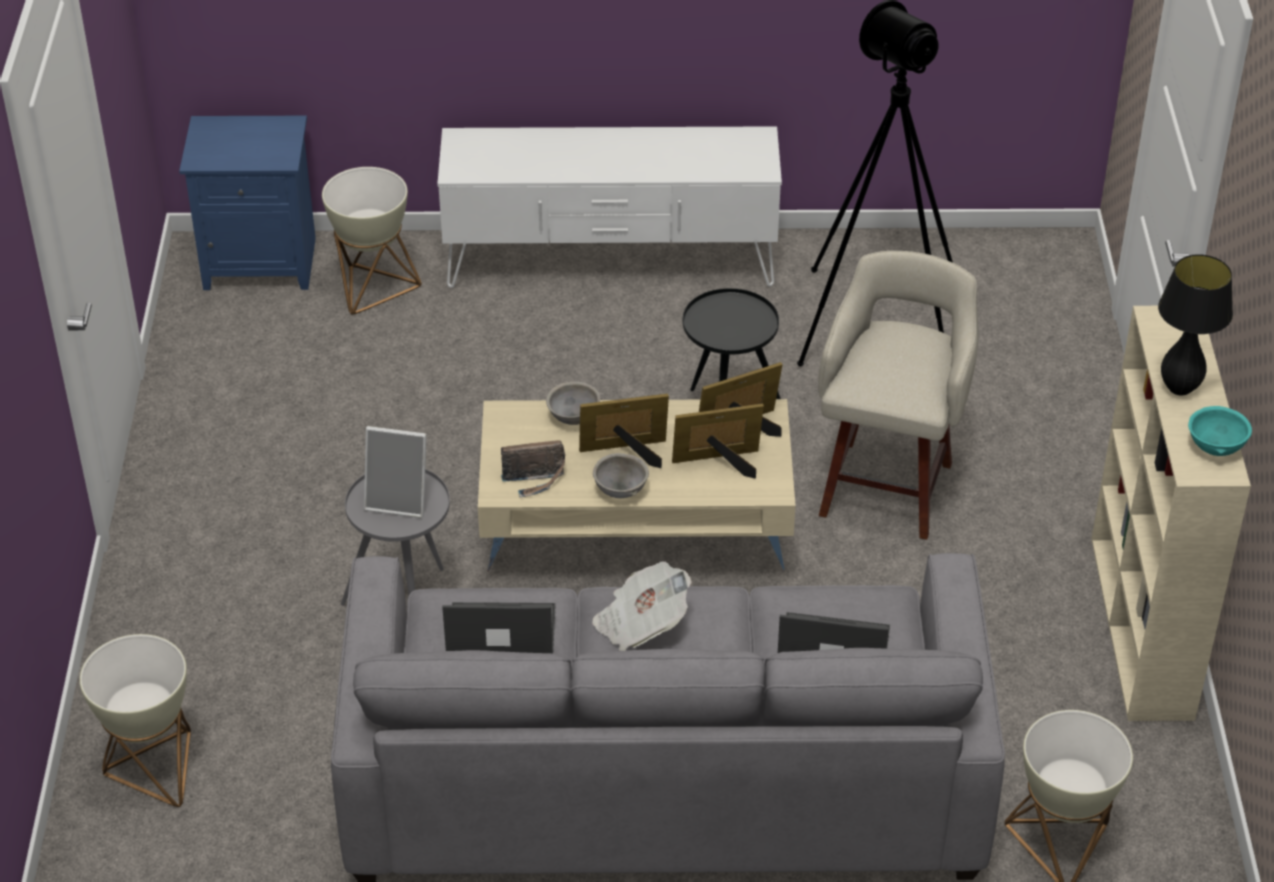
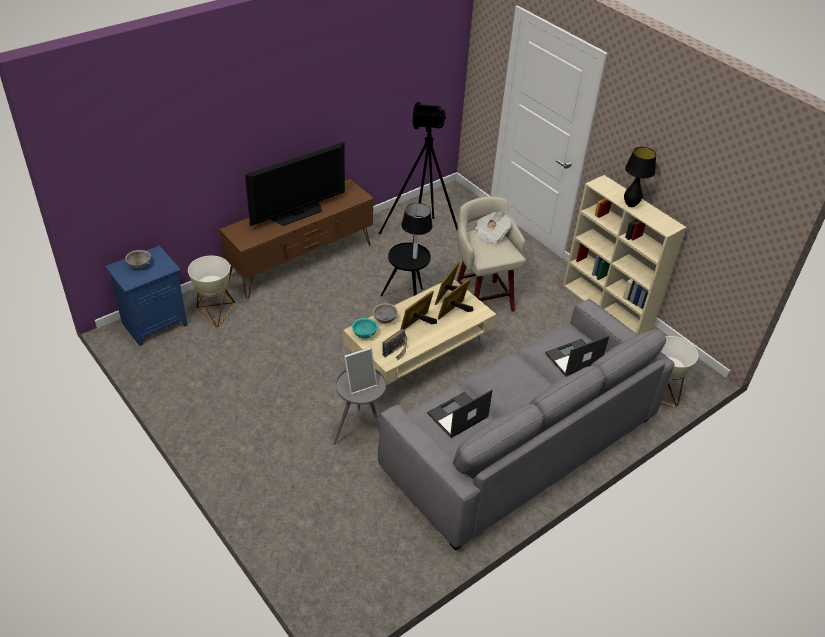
camera: 40 degrees left, 0 degrees up
(153, 769) = (326, 556): planter -> none
(607, 155) = (298, 213): none -> television
(612, 261) = (302, 261): white tv stand -> brown tv stand
(621, 490) = (431, 339): grey bowl -> grey bowl (139, 266)
(641, 623) = (501, 383): newspaper -> newspaper (490, 235)
(740, 327) = (414, 257): none -> table lamp
(1214, 448) = (663, 219): turquoise bowl -> turquoise bowl (364, 335)

